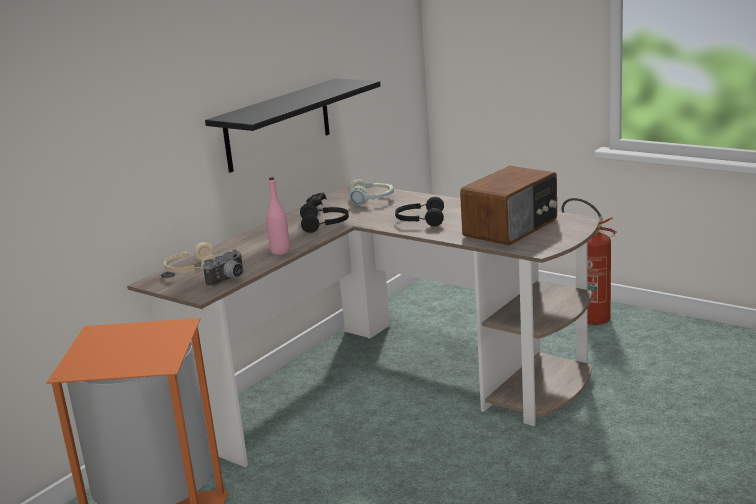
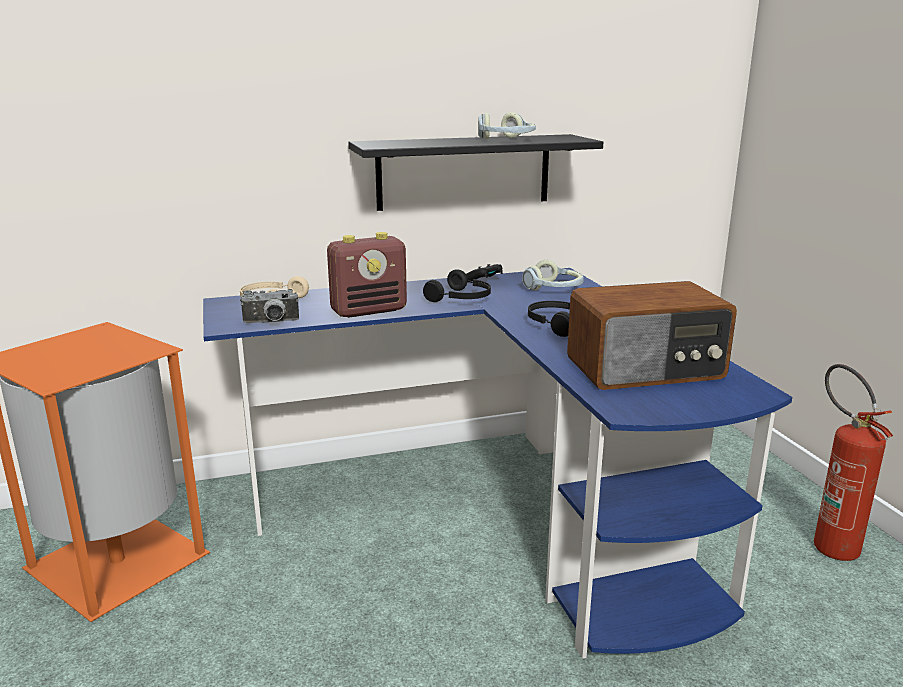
camera: 35 degrees right, 0 degrees up
(280, 251) = (369, 311): pink bottle -> radio
(317, 93) = (506, 140): none -> headphones
(386, 383) = (492, 512): brown desk -> blue desk

